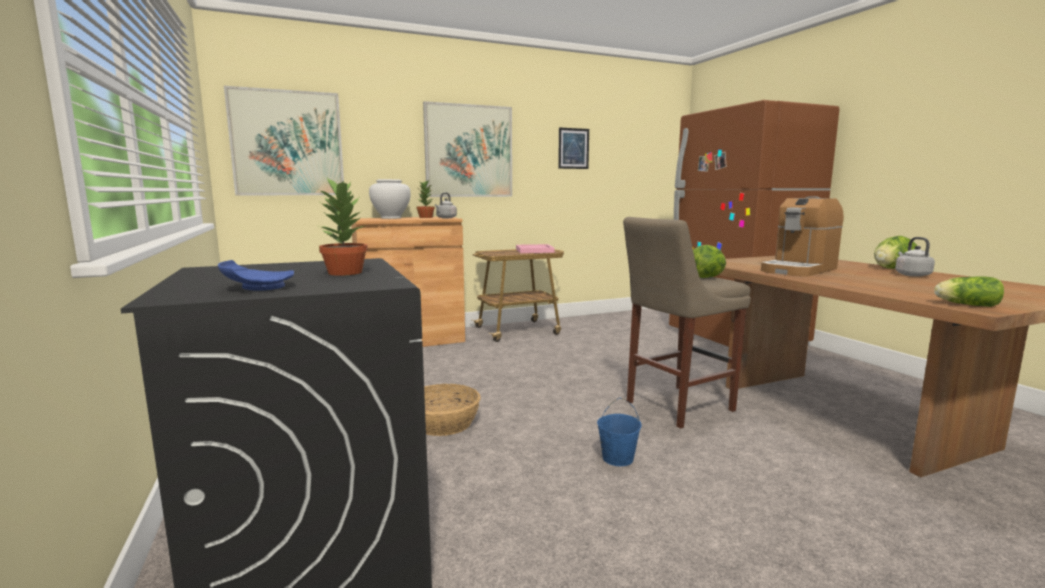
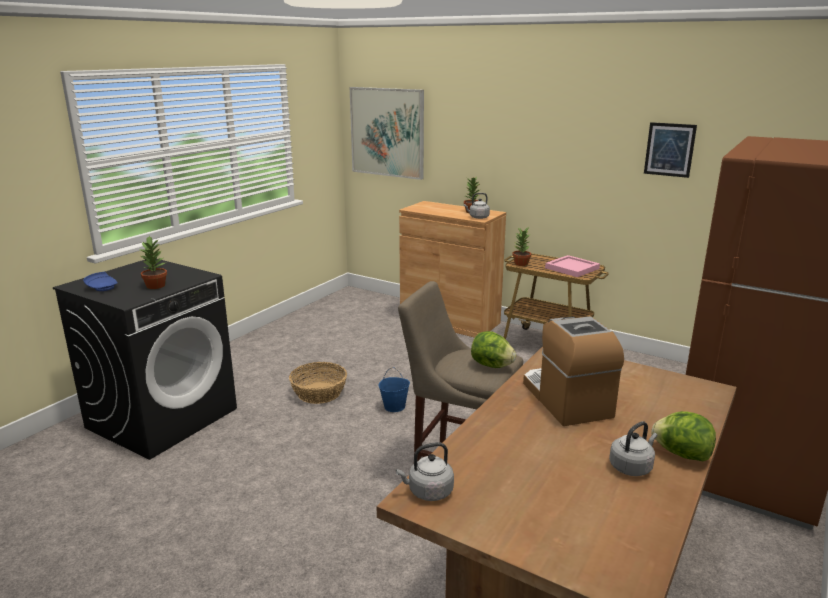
camera: 55 degrees right, 10 degrees up
(391, 218) = (445, 207): white vase -> none
(469, 151) = (535, 146): picture -> none
(499, 254) = (521, 264): none -> potted plant
(617, 458) = (330, 472): blue bucket -> blue bucket (394, 406)
(799, 270) = (566, 399): coffee machine -> coffee machine turned 60 degrees clockwise
(965, 304) = (428, 492): lettuce -> grey kettle

